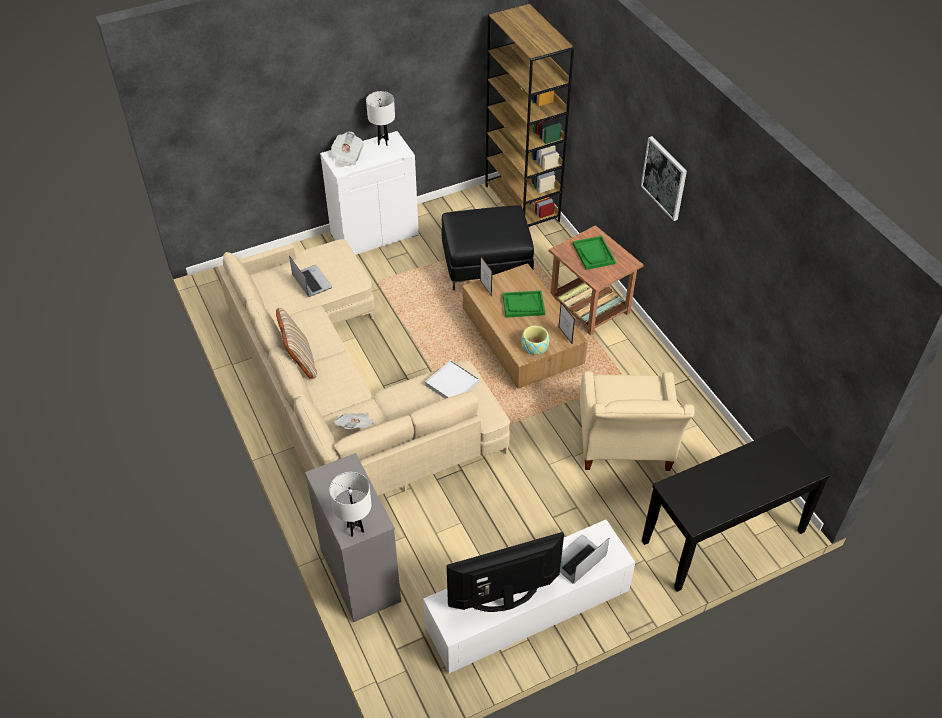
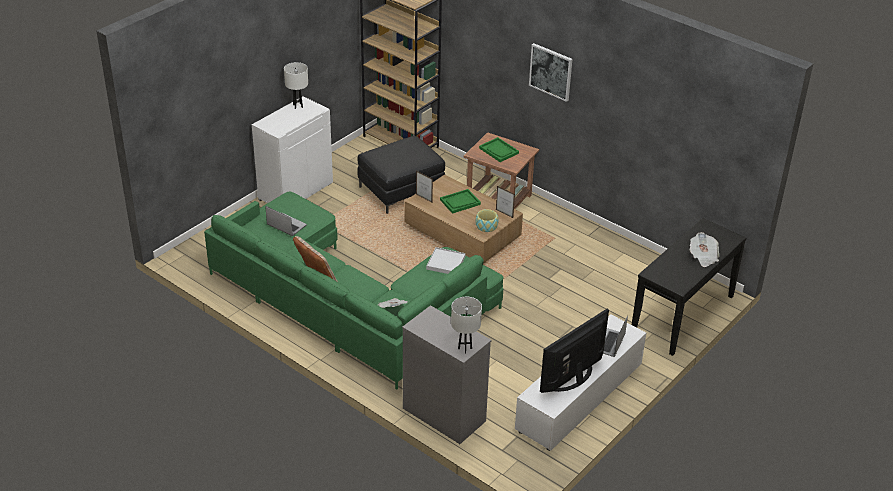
camera: 25 degrees left, 10 degrees down
(345, 391) = (348, 302): beige sofa -> green sofa
(346, 157) = (276, 123): newspaper -> newspaper (703, 257)
(625, 448) = (582, 281): beige armchair -> none

